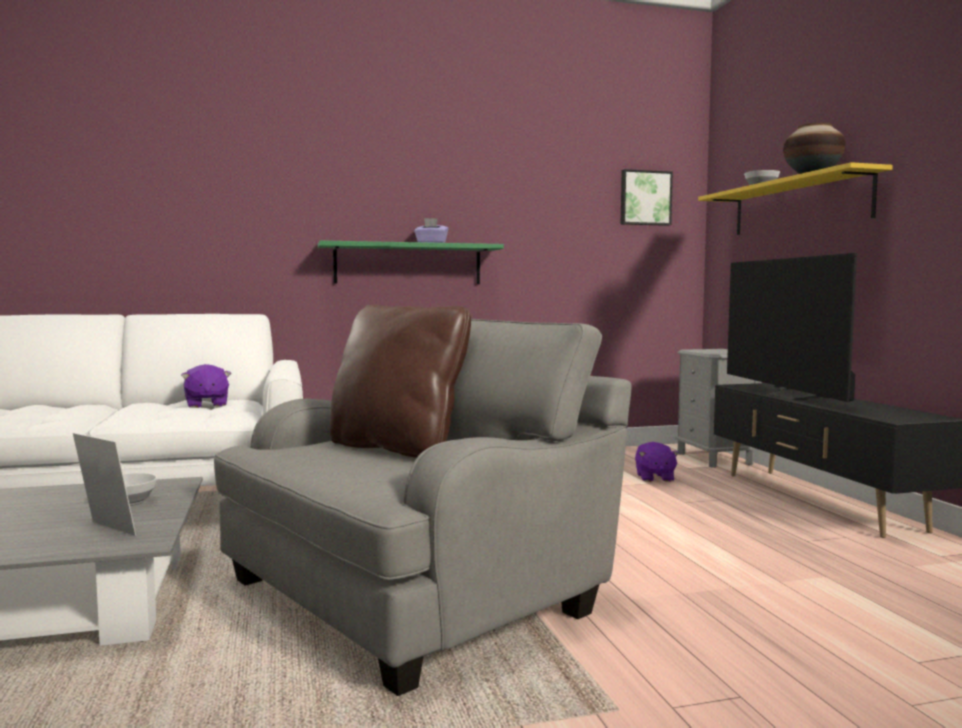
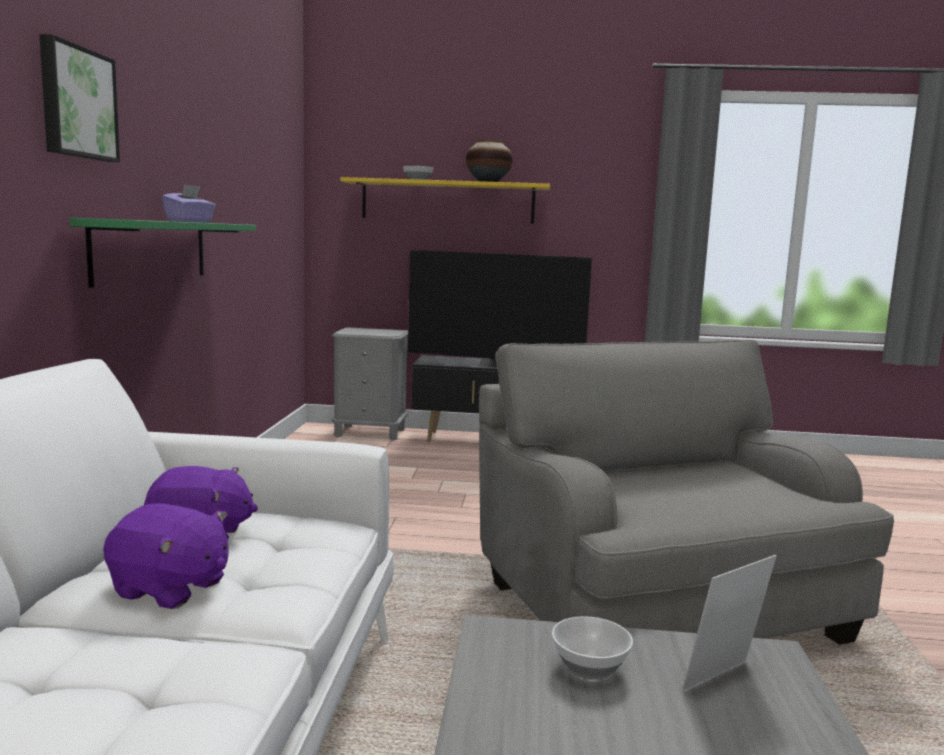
camera: 70 degrees left, 5 degrees up
(397, 448) = (660, 477): brown pillow -> none
(645, 198) = (282, 169): picture -> picture (76, 103)
(654, 478) = (403, 461): purple plush toy -> purple plush toy (170, 589)

